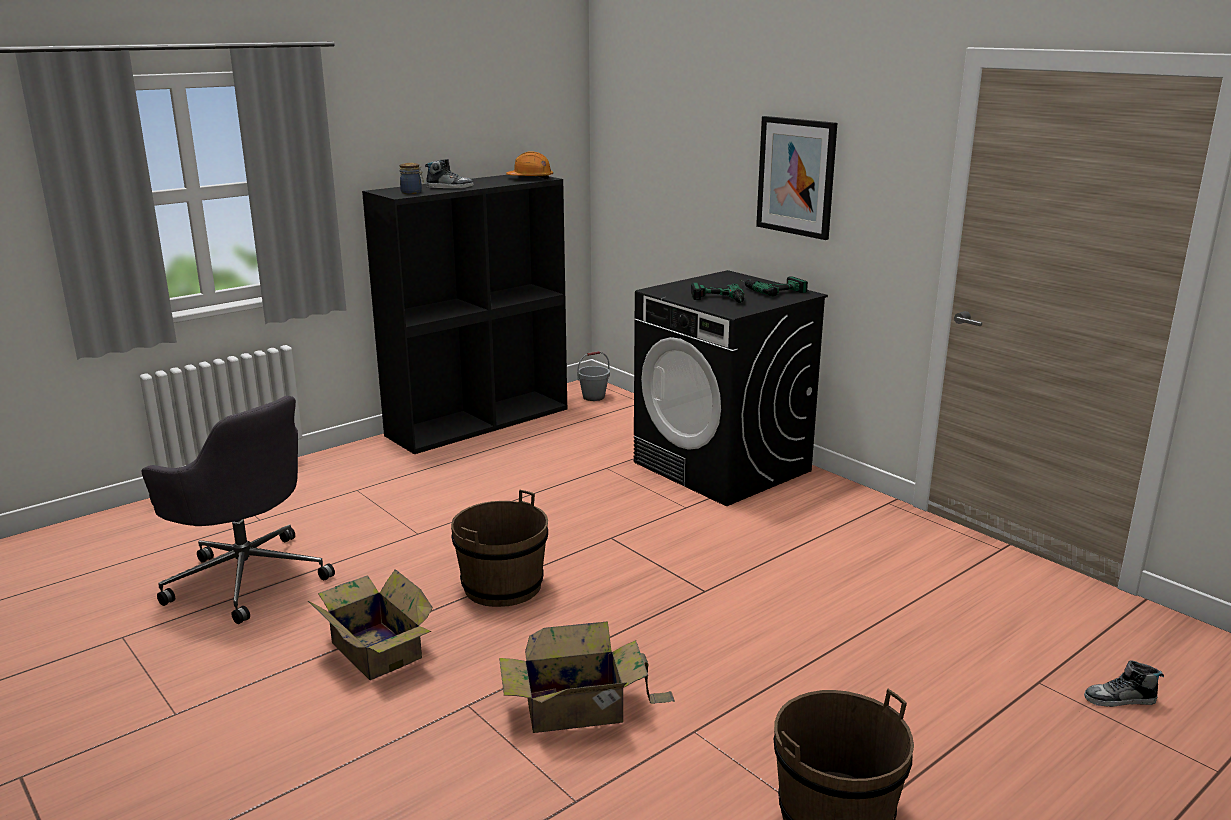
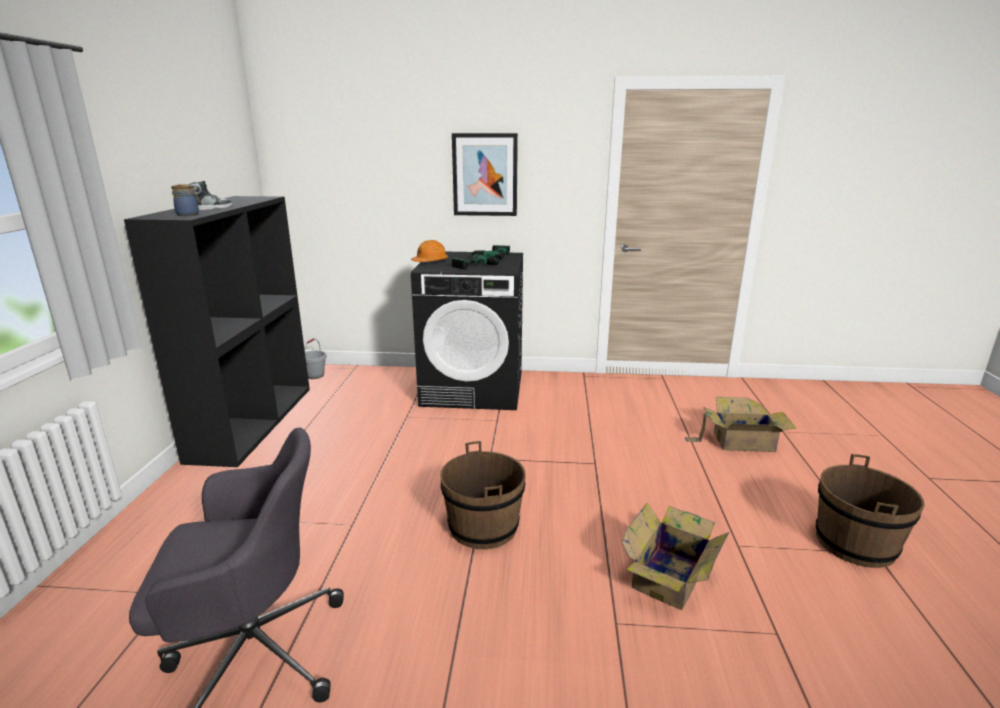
camera: 45 degrees left, 0 degrees up
(375, 648) = (482, 631): cardboard box -> cardboard box (740, 442)
(530, 178) = (257, 198): orange hard hat -> orange hard hat (430, 262)
(1120, 700) = (813, 424): shoe -> none

